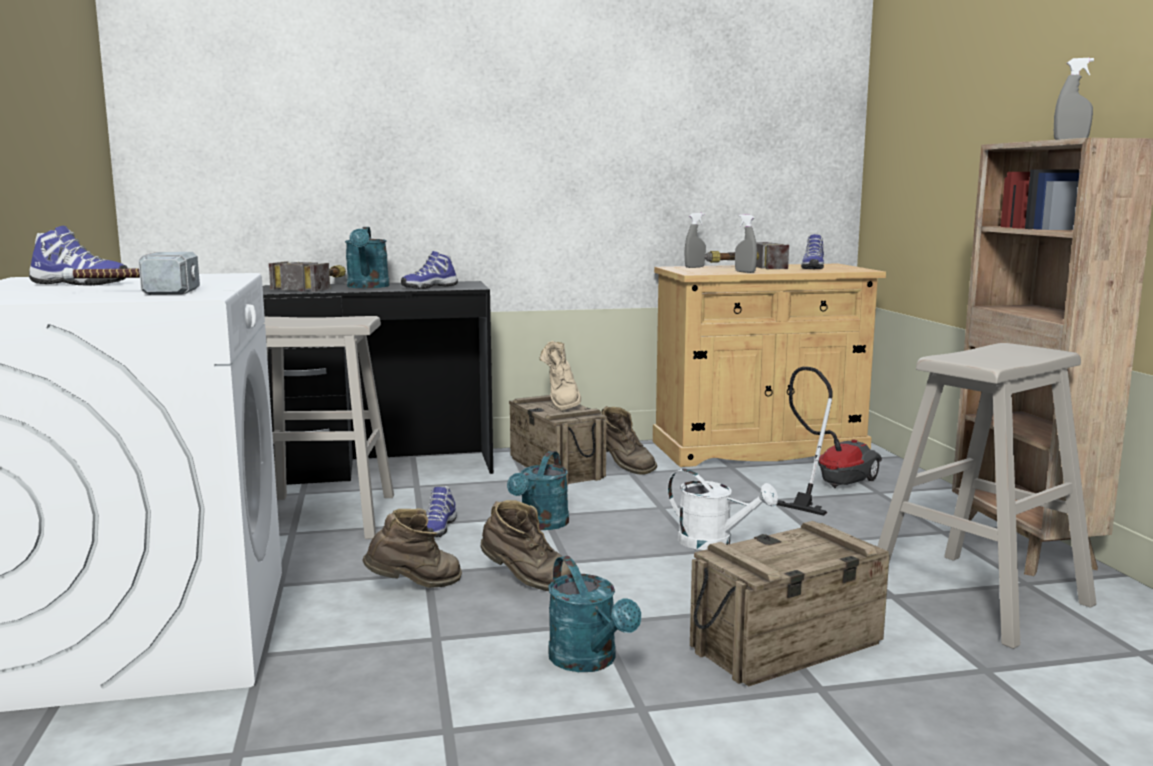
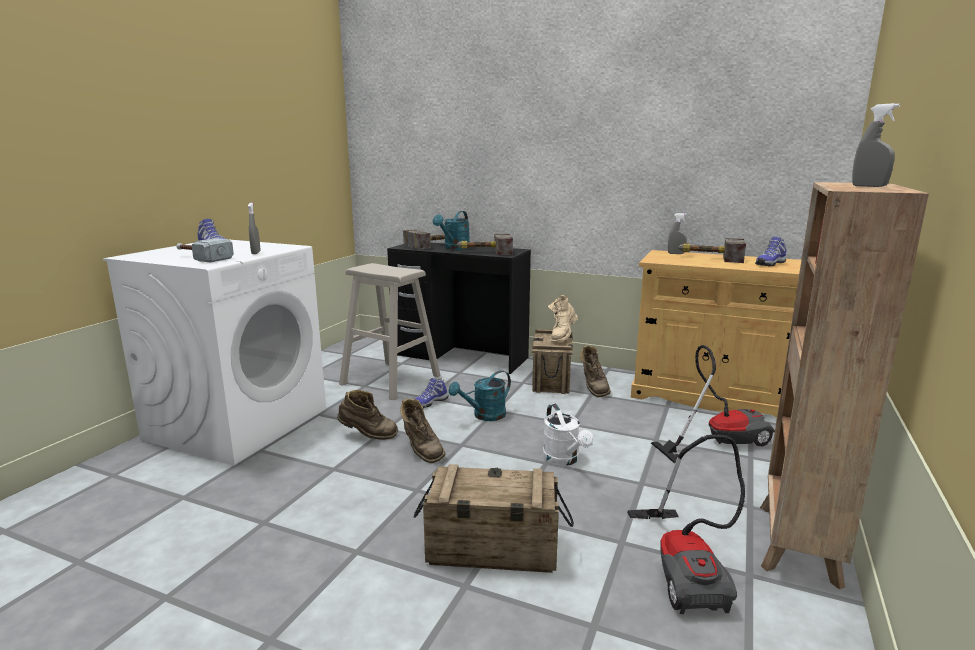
camera: 35 degrees right, 5 degrees up
(429, 287) = (483, 252): shoe -> hammer
(589, 661) = (376, 512): turquoise watering can -> none
(745, 272) = (695, 263): grey spray bottle -> grey spray bottle (256, 253)
(978, 597) = (686, 569): beige stool -> vacuum cleaner

